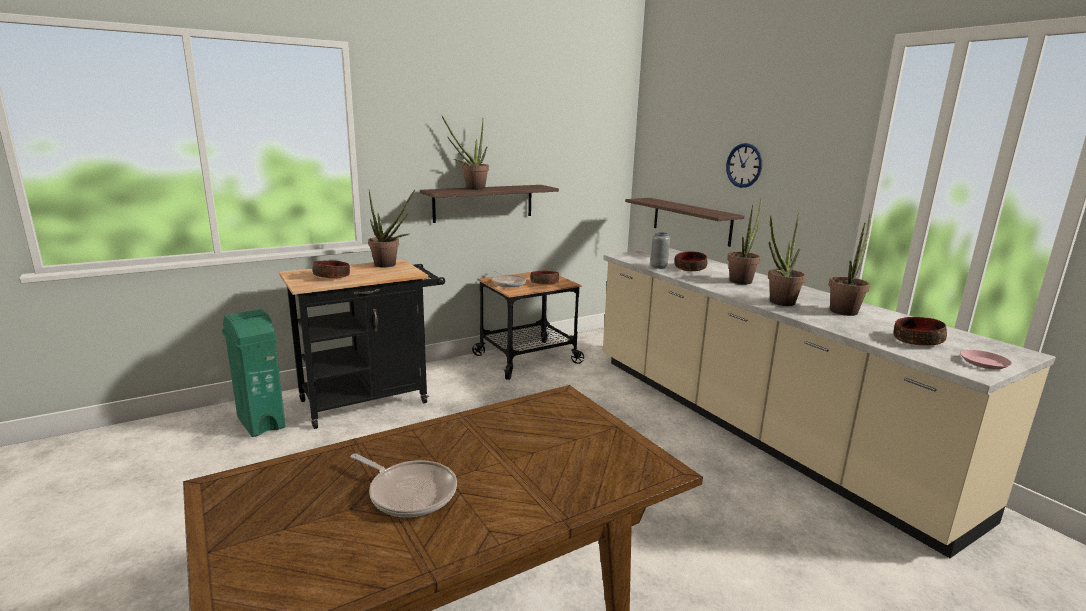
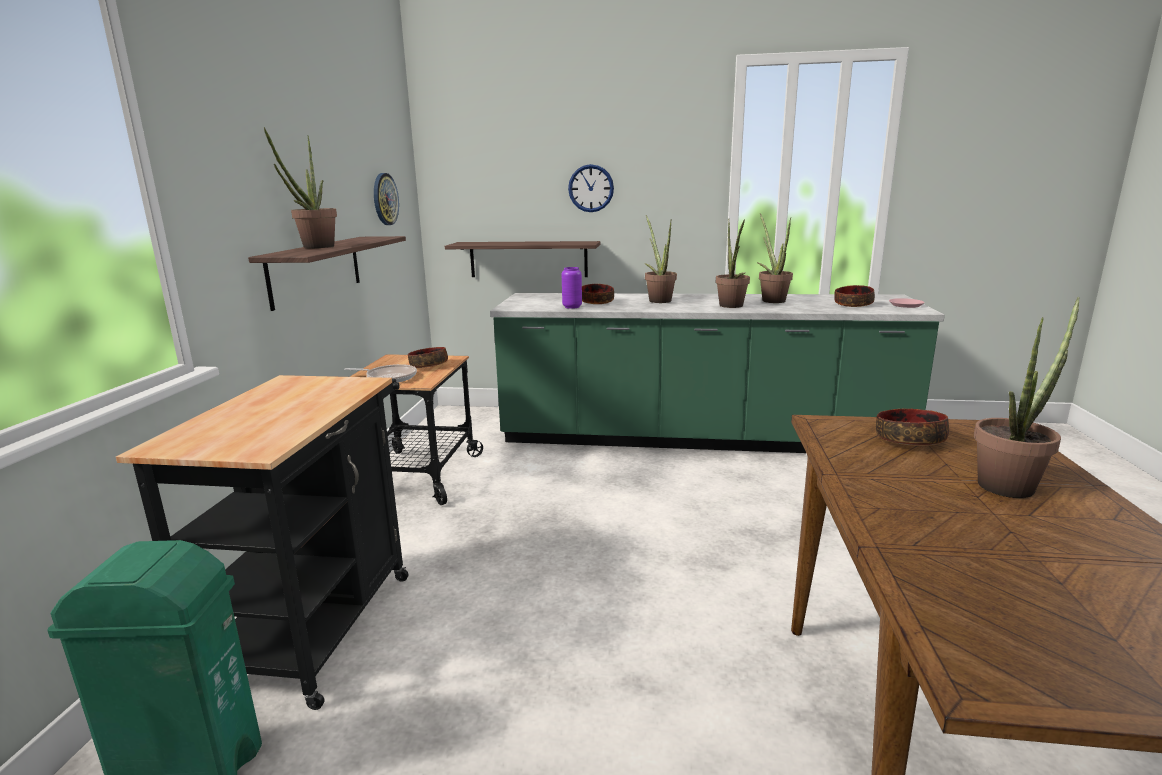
camera: 50 degrees left, 0 degrees up
(332, 277) = (260, 425): bowl -> bowl (910, 440)
(389, 265) = (291, 386): potted plant -> potted plant (1011, 483)
(409, 492) = (1026, 540): frying pan -> none
(580, 159) = (385, 199): none -> wall clock
(658, 267) = (572, 307): grey vase -> purple vase
(753, 427) = (698, 438): beige counter -> green counter

